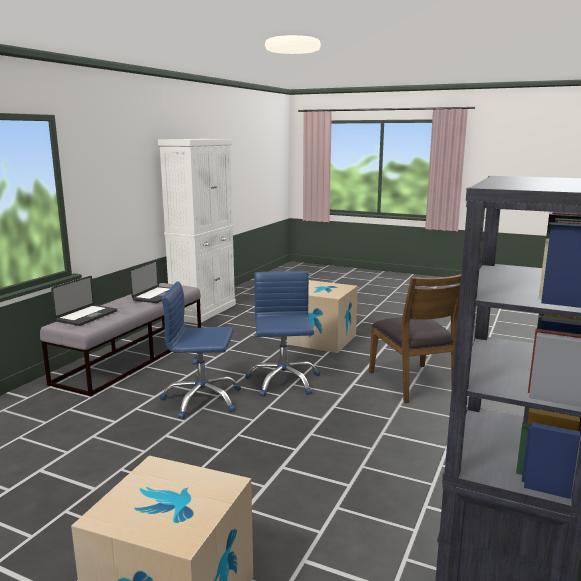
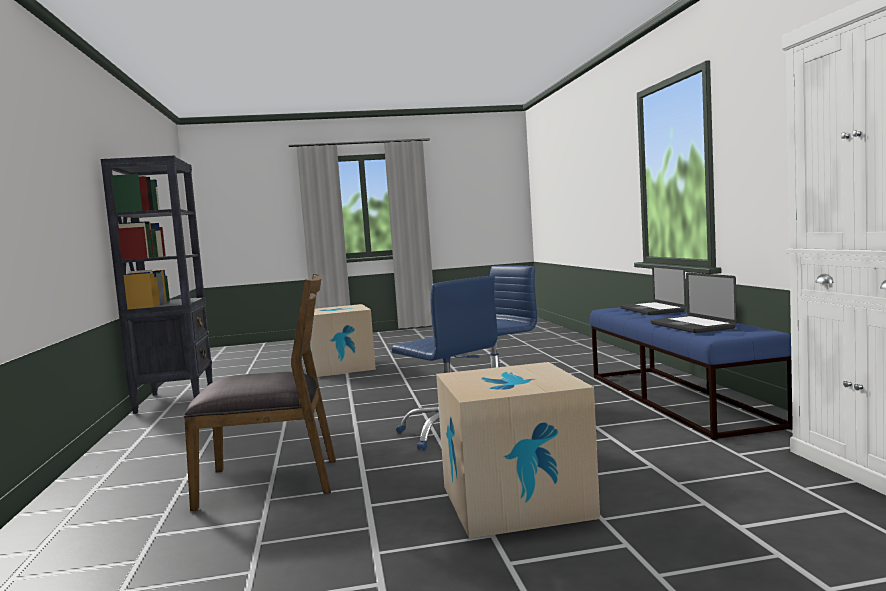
camera: 145 degrees right, 10 degrees down
(133, 357) = (678, 399): grey bench -> blue bench
(413, 383) = (270, 482): brown chair -> brown chair turned 135 degrees clockwise

